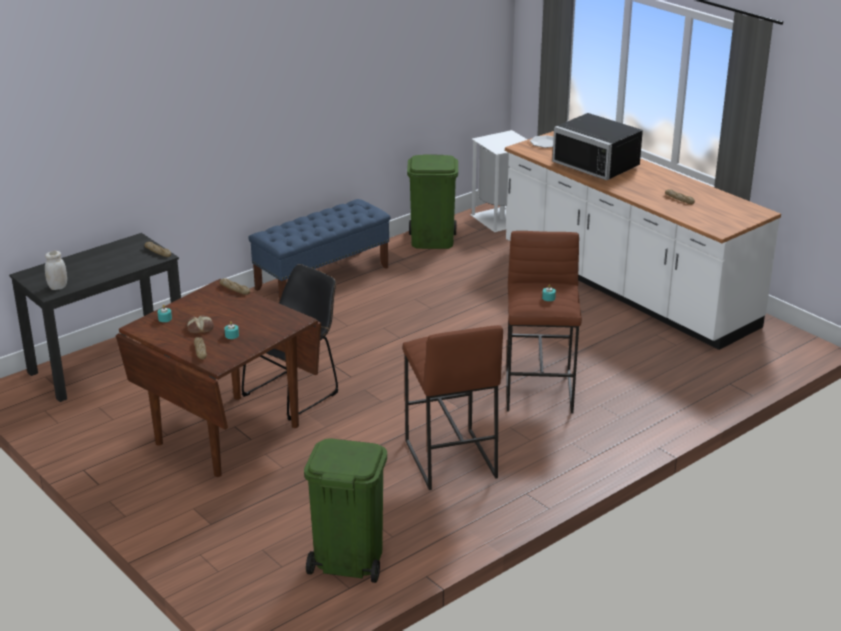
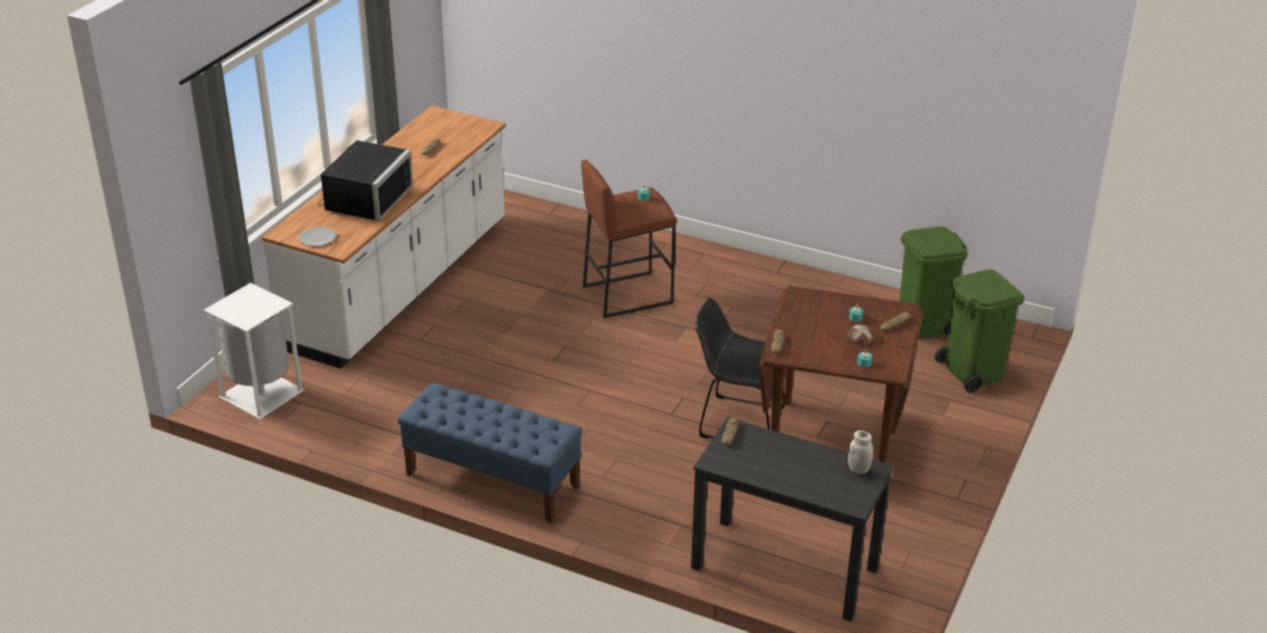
camera: 115 degrees left, 5 degrees up
(433, 241) = (349, 428): green trash can -> green trash can (972, 372)
(449, 459) = (764, 313): brown stool -> none

